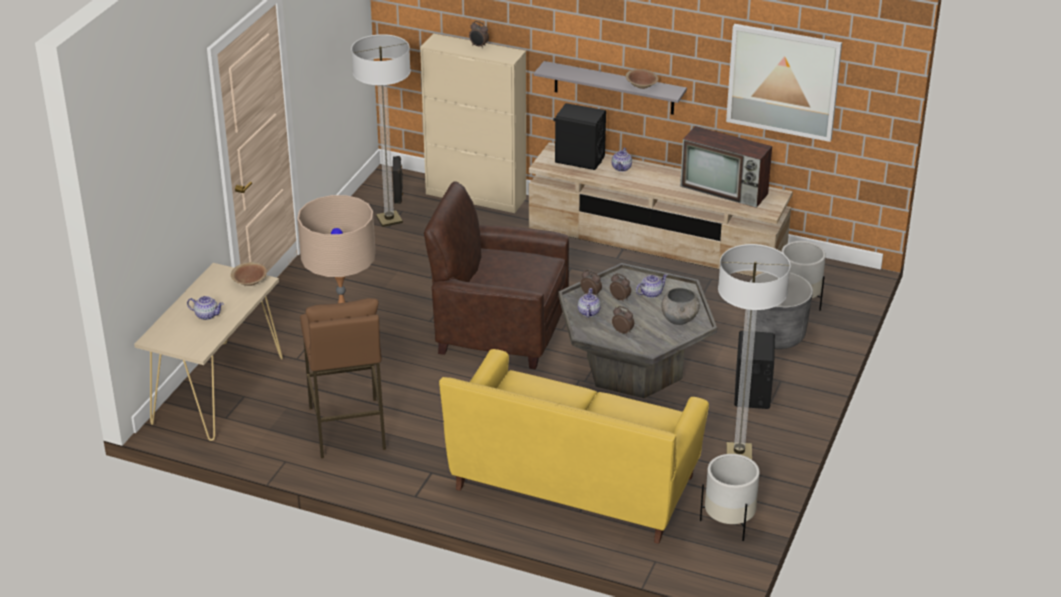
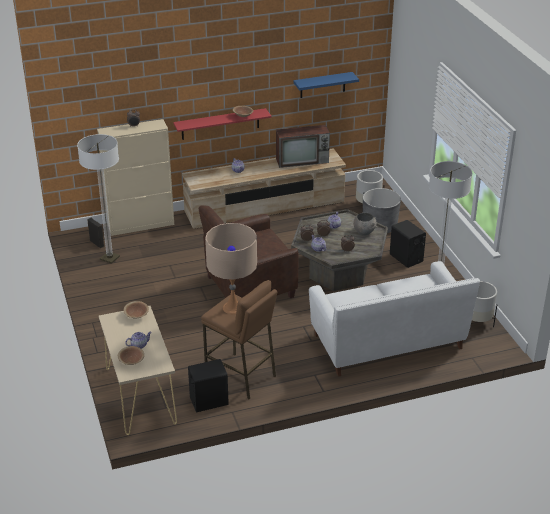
camera: 40 degrees left, 0 degrees up
(176, 328) = (131, 361): none -> brown bowl
(574, 483) = (387, 342): yellow sofa -> white sofa
(579, 159) = (211, 175): black speaker -> black speaker (208, 401)
(614, 88) = (220, 124): grey shelf -> red shelf
(783, 81) = (322, 85): picture -> blue shelf

